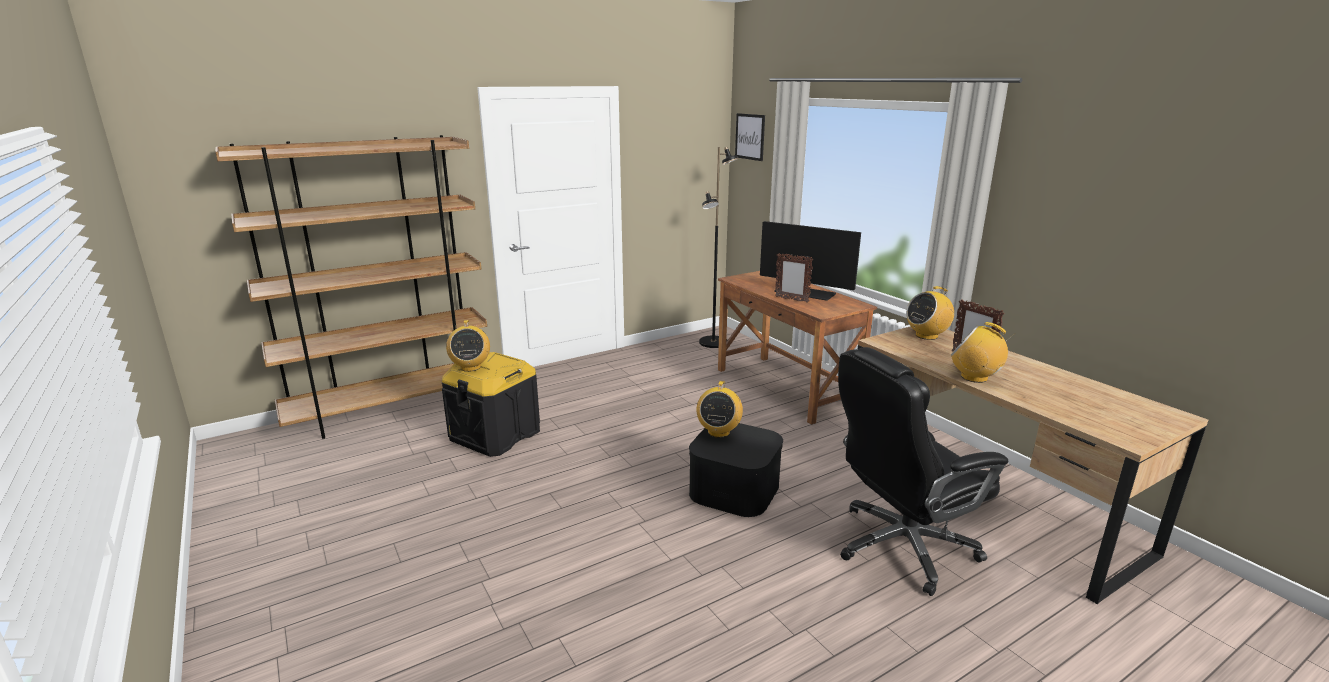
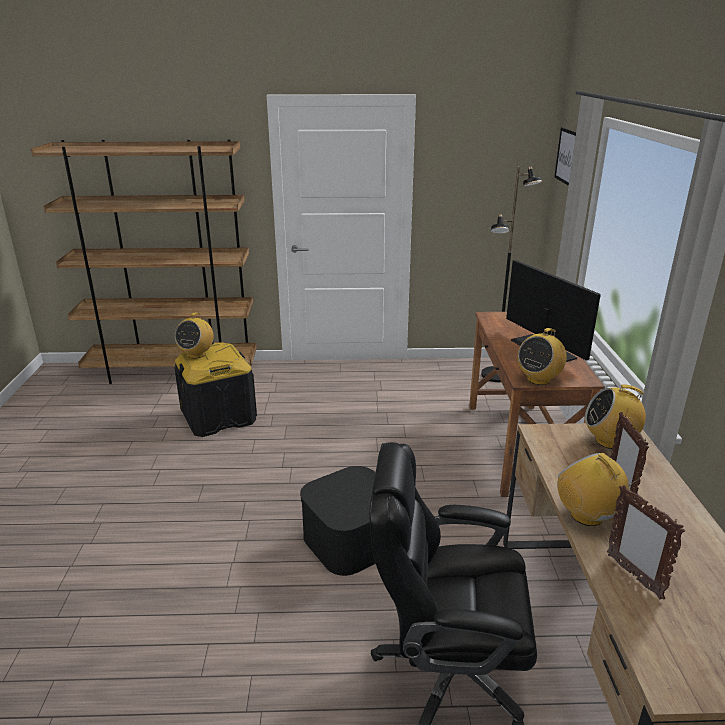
camera: 30 degrees right, 5 degrees up
(718, 432) = (348, 478): radio -> radio (538, 379)
(791, 299) = (515, 355): picture frame -> picture frame (633, 576)

